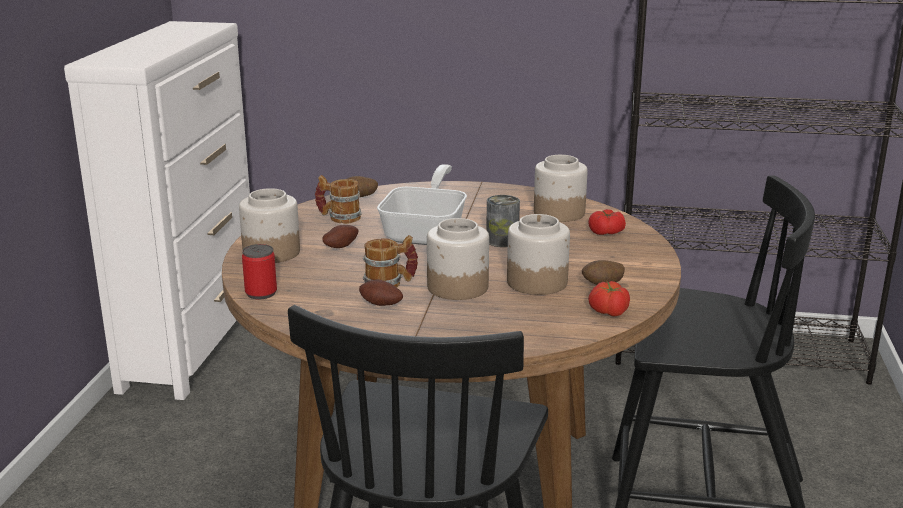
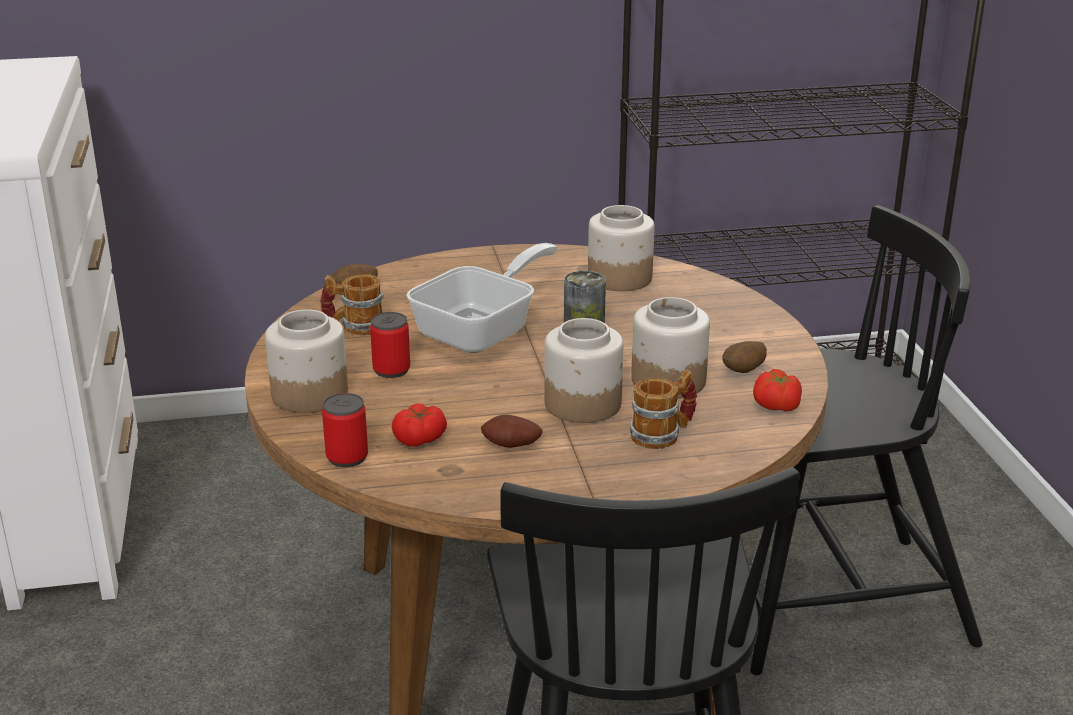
camera: 20 degrees left, 5 degrees up
(340, 246) = (391, 370): potato -> can
(390, 283) = (498, 413): mug -> mug (663, 434)
(427, 231) = (484, 330): frying pan -> frying pan turned 45 degrees clockwise
(606, 232) = (693, 297): tomato -> tomato (420, 438)

